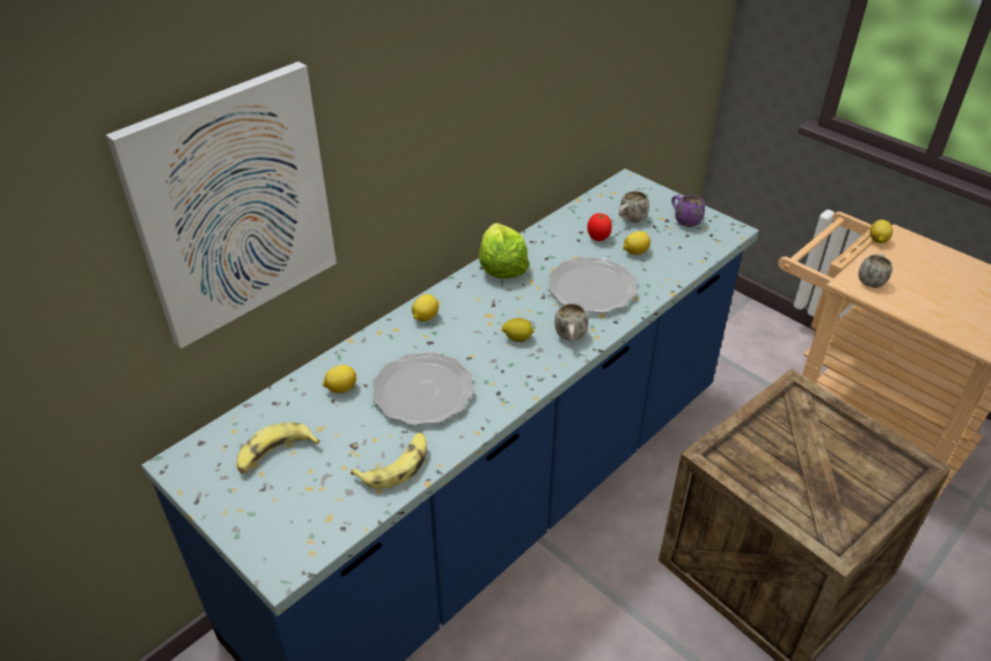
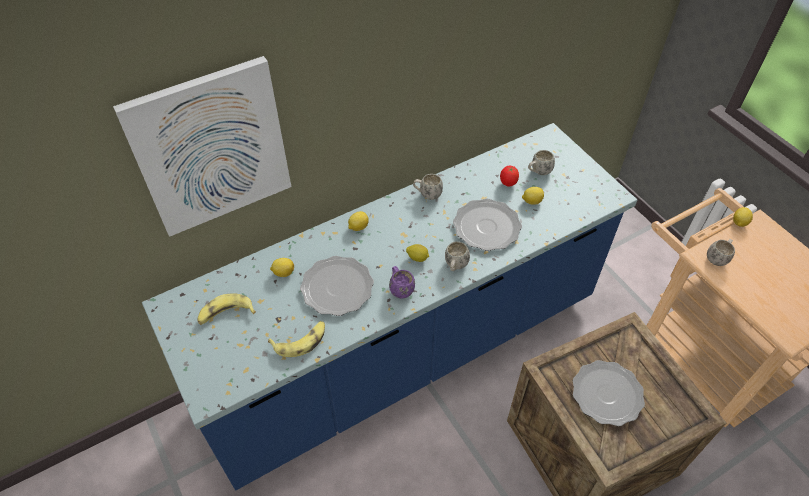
camera: 15 degrees right, 10 degrees up
(501, 266) = (427, 194): lettuce -> white mug
(684, 221) = (580, 180): purple mug -> purple mug (400, 288)
(799, 467) = (607, 394): none -> plate

